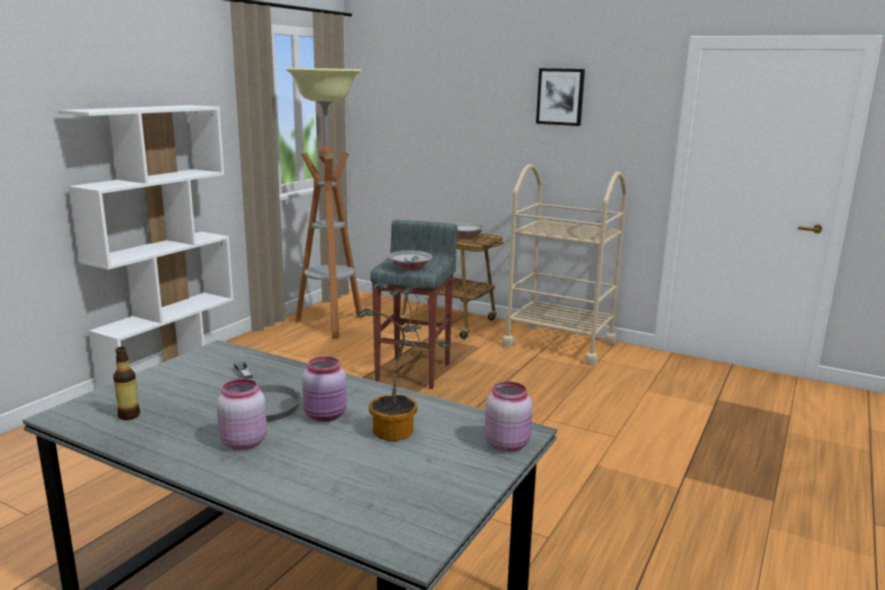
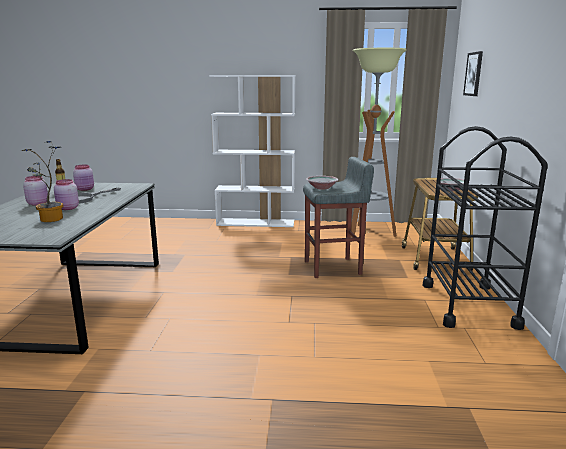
camera: 65 degrees right, 0 degrees up
(507, 444) = (37, 238): pink jar -> pink jar (85, 189)
(559, 344) = (468, 305): beige cart -> black cart
(560, 96) = (532, 60): picture -> picture (474, 74)

